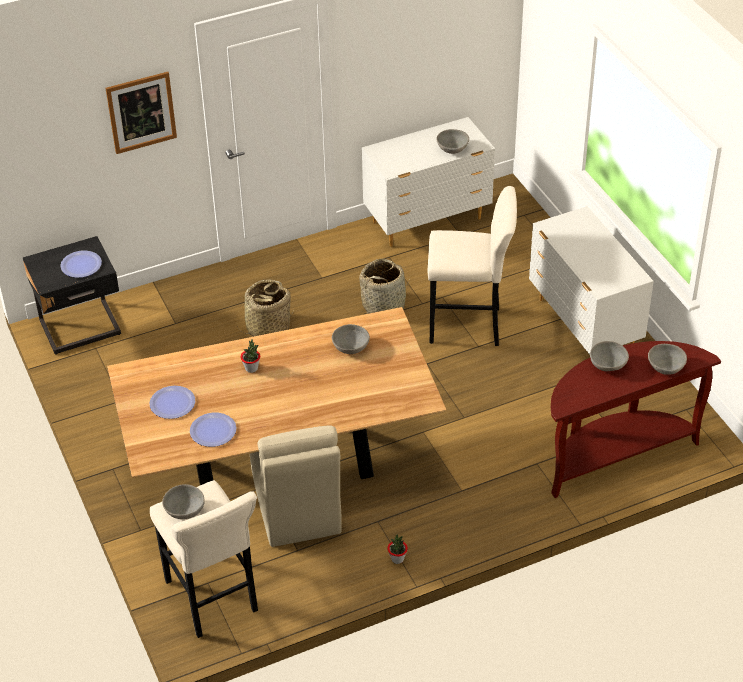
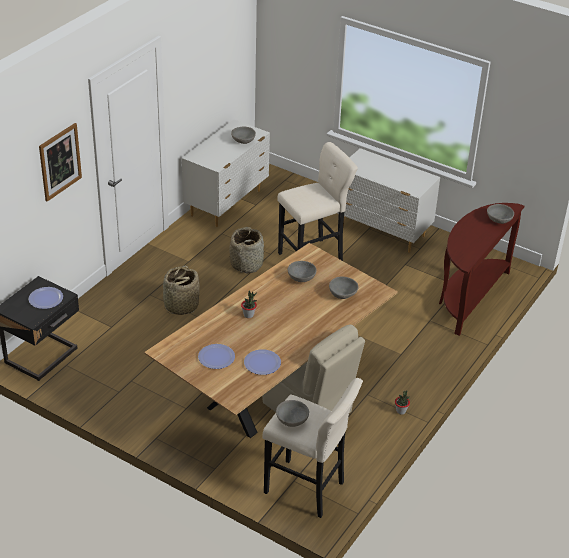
camera: 35 degrees left, 5 degrees down
(607, 365) = (466, 230): grey bowl -> grey bowl (342, 294)

